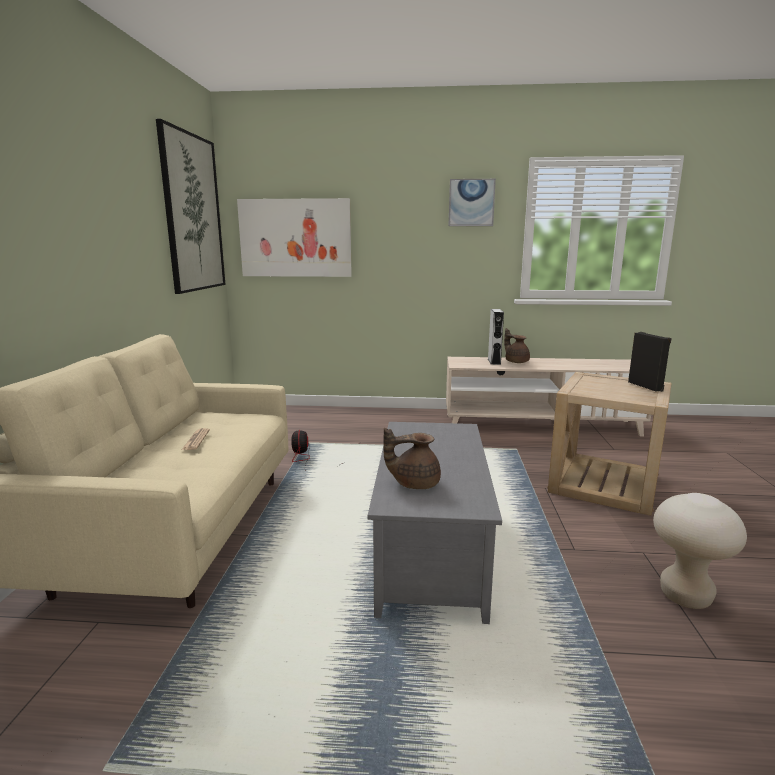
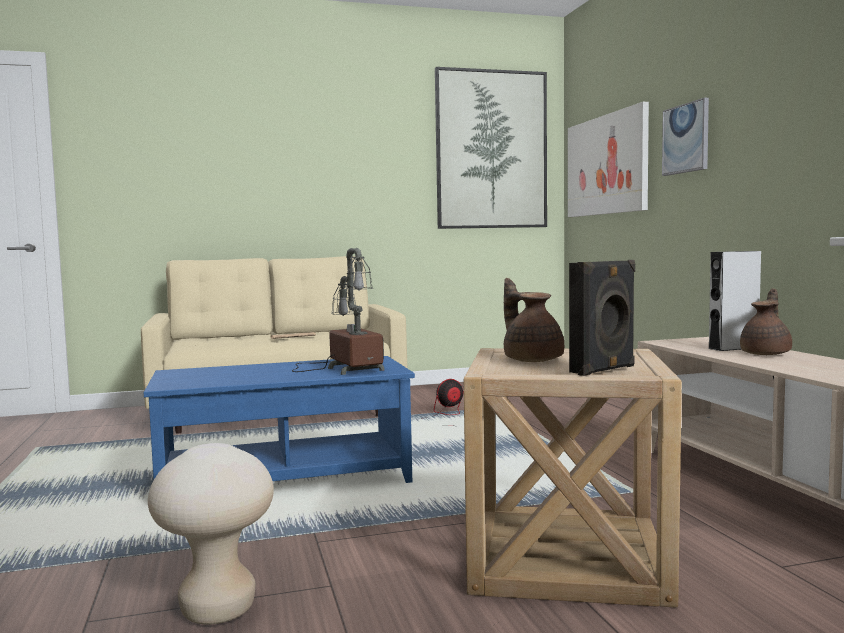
camera: 70 degrees right, 10 degrees down
(414, 483) = (219, 371): brown teapot -> brown teapot (532, 360)
(429, 548) = (285, 478): grey coffee table -> blue coffee table
(443, 438) = (346, 368): none -> table lamp
(471, 202) = (775, 66): picture -> picture (686, 138)

